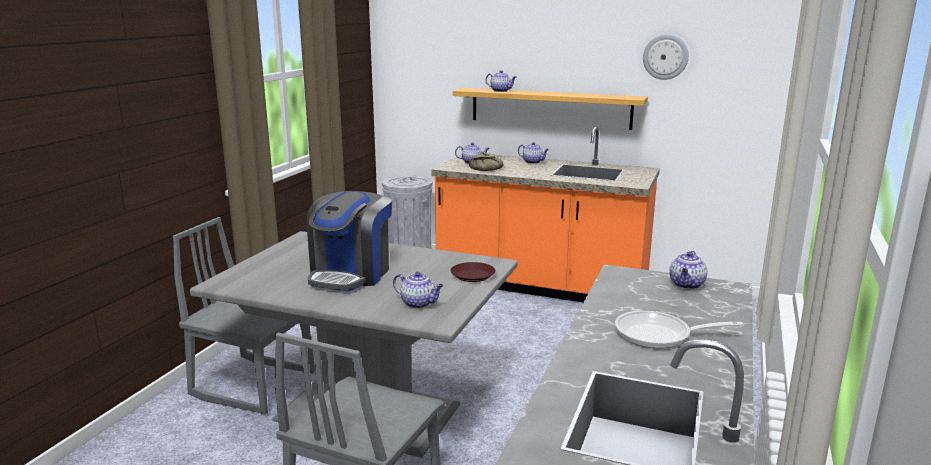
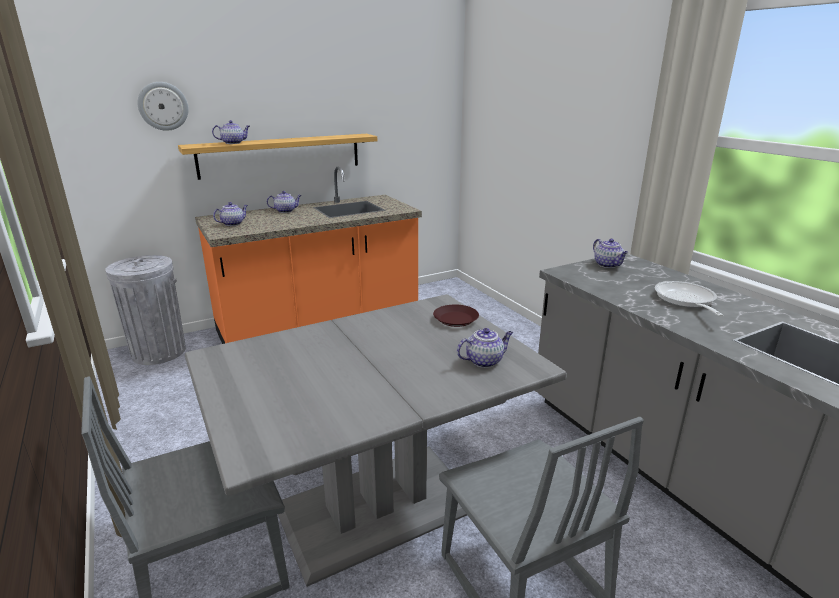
camera: 50 degrees left, 5 degrees up
(351, 274) = (364, 367): coffee machine -> none
(487, 168) = (261, 225): bread -> none
(659, 335) = (685, 300): frying pan -> frying pan turned 135 degrees clockwise
(665, 57) = (376, 96): wall clock -> wall clock (163, 106)

